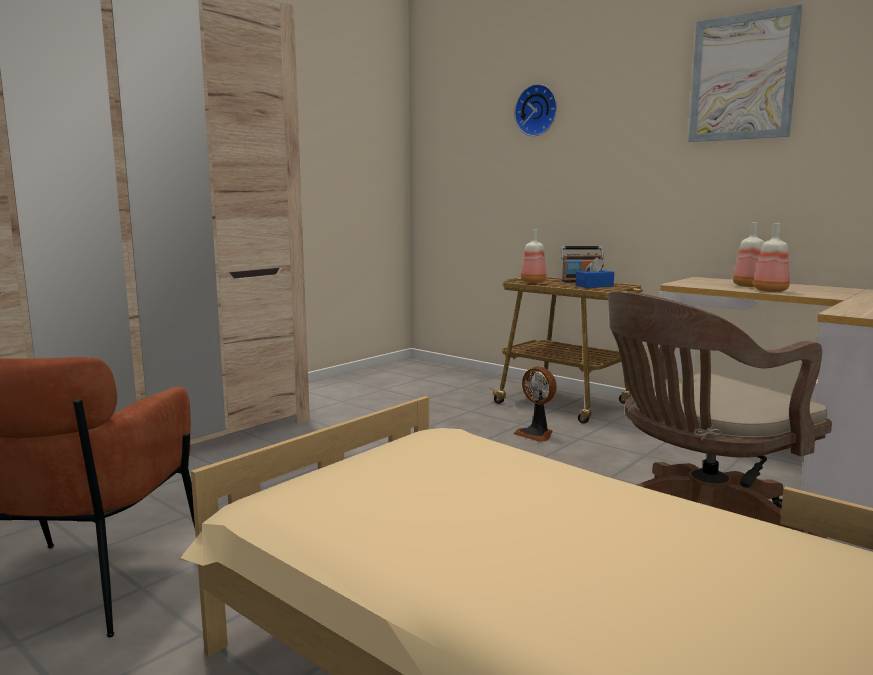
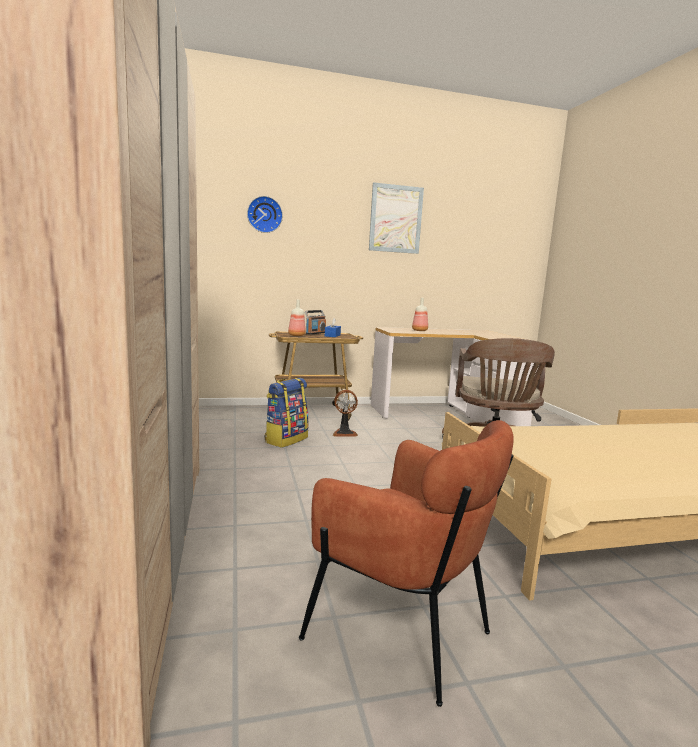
camera: 55 degrees left, 0 degrees up
(451, 420) = (286, 439): none -> backpack
(769, 291) = (437, 332): bottle -> none

